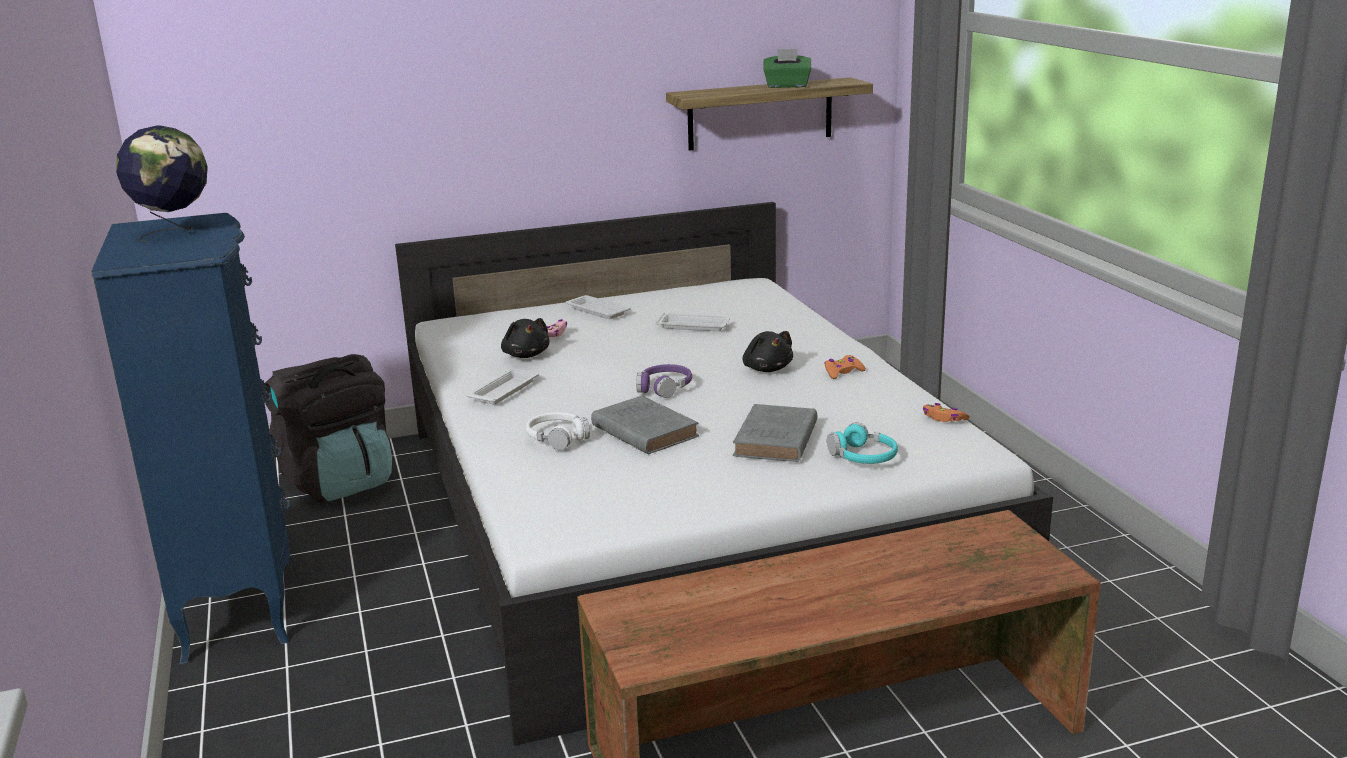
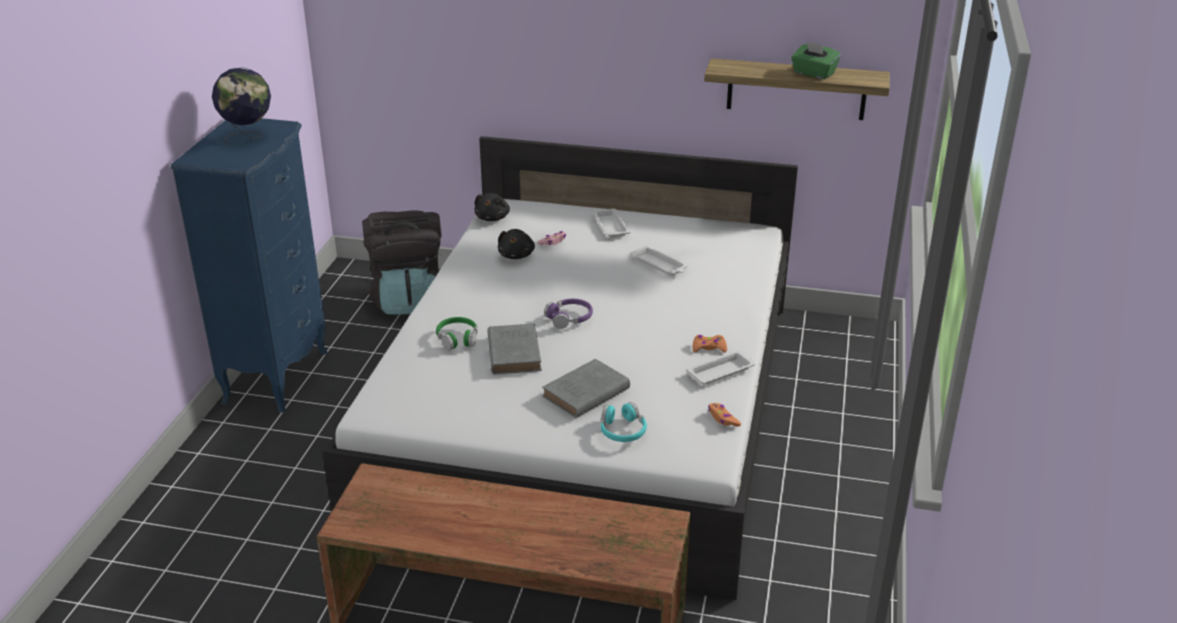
camera: 30 degrees right, 10 degrees up
(505, 390) = (471, 284): white tray -> white tray (721, 371)
(557, 438) = (457, 338): white headphones -> green headphones
(767, 369) = (660, 325): black plush toy -> black plush toy (492, 218)

